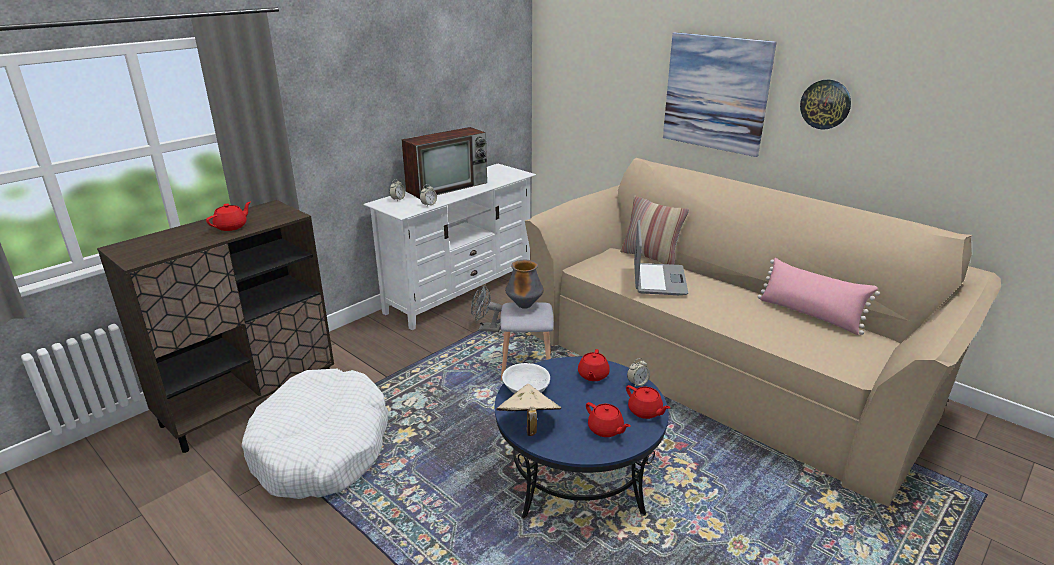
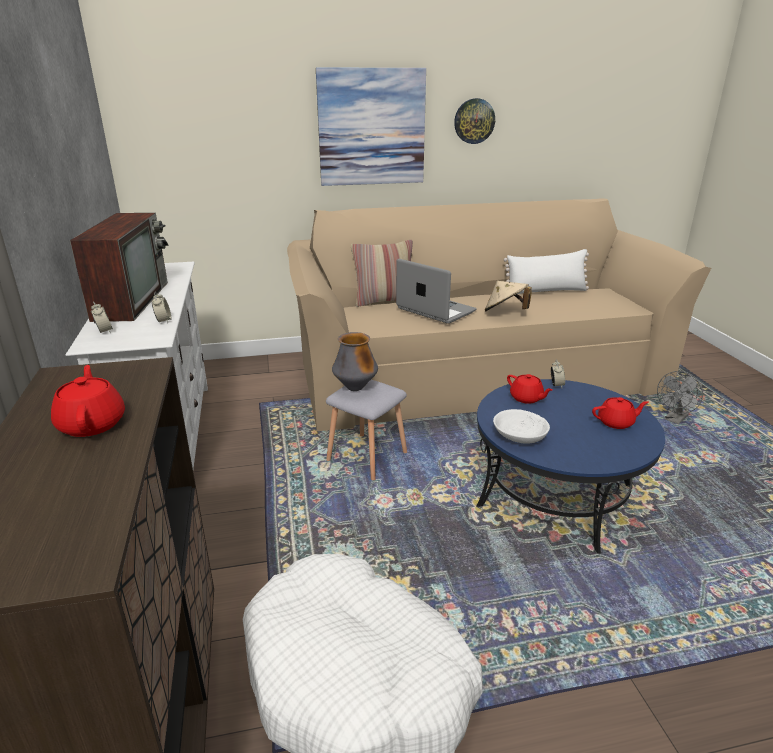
camera: 55 degrees left, 0 degrees up
(485, 328) = (267, 453): grey fan -> grey fan (674, 420)
(528, 425) = (583, 456): beige hat -> beige hat (505, 312)
(645, 411) = (601, 397): red teapot -> none
(809, 315) = (545, 291): pink pillow -> white pillow

